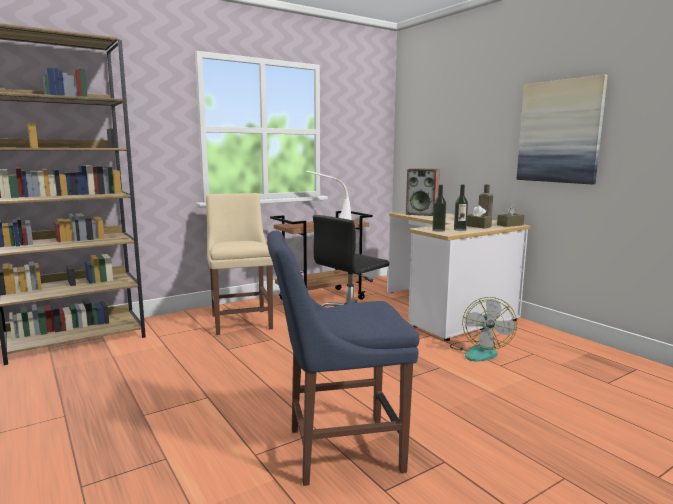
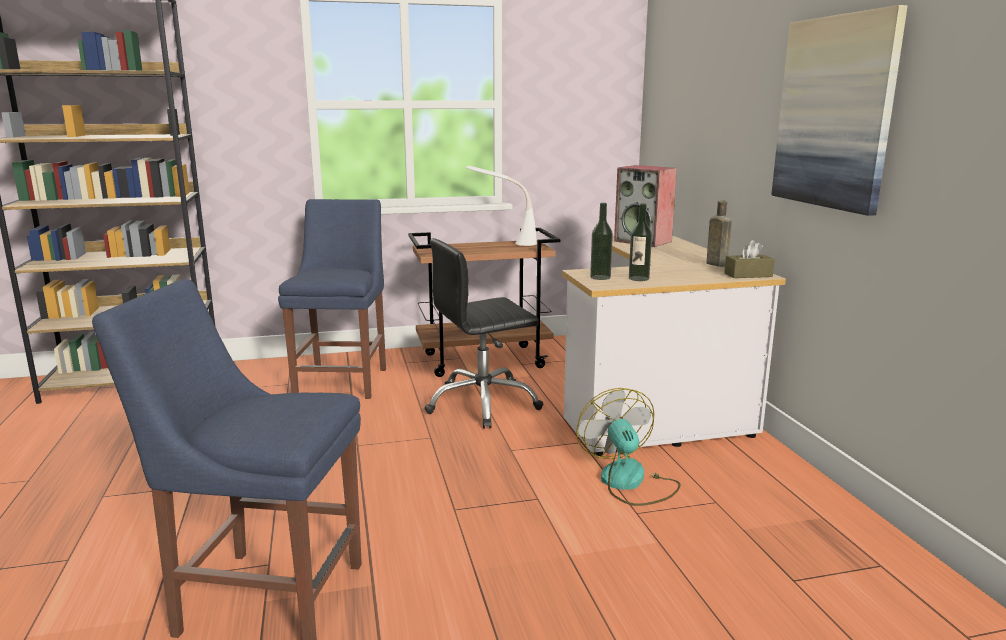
camera: 20 degrees right, 5 degrees up
(241, 320) = (343, 380): beige chair -> blue chair
(477, 226) = (683, 273): brown tissue box -> none
(479, 351) = (629, 483): fan -> fan turned 135 degrees clockwise

